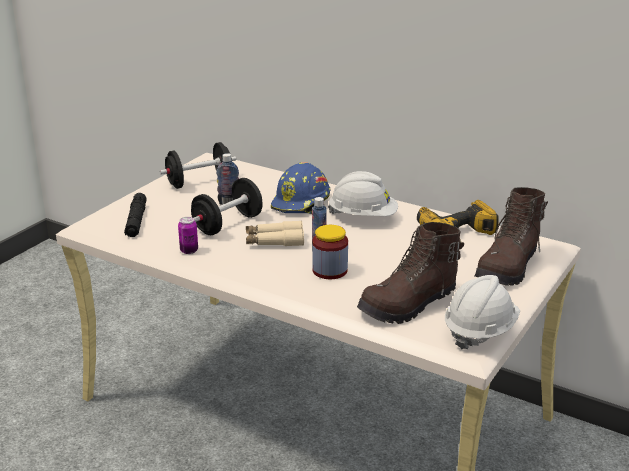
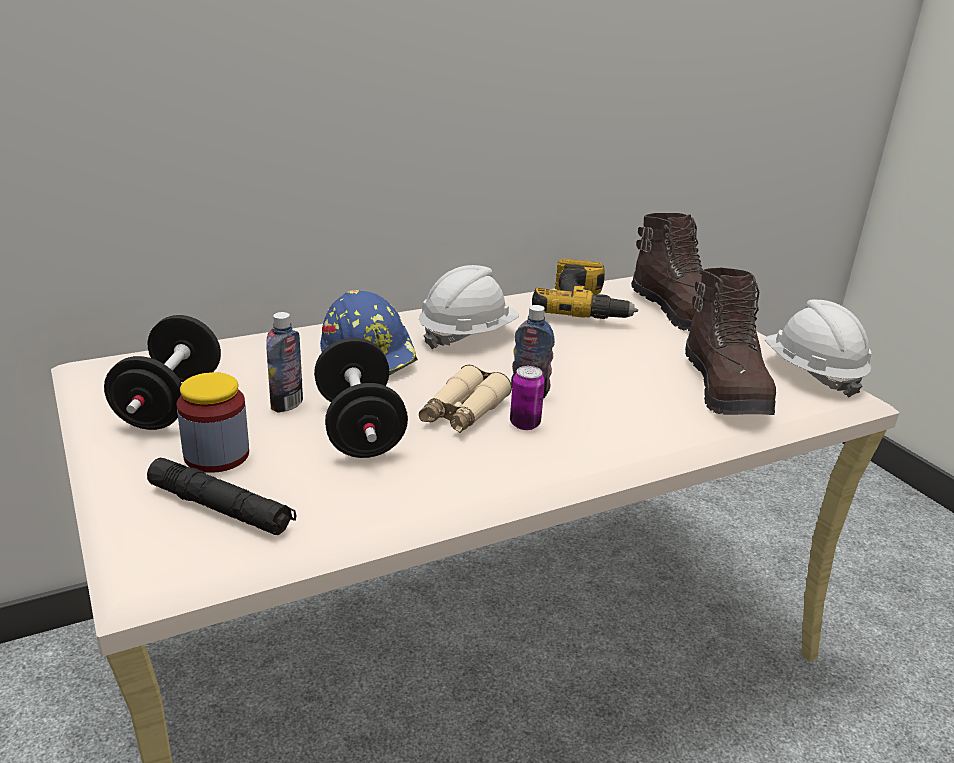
camera: 60 degrees left, 0 degrees up
(189, 250) = (408, 491): can -> can (525, 424)
(330, 270) = (593, 404): jar -> jar (216, 455)

